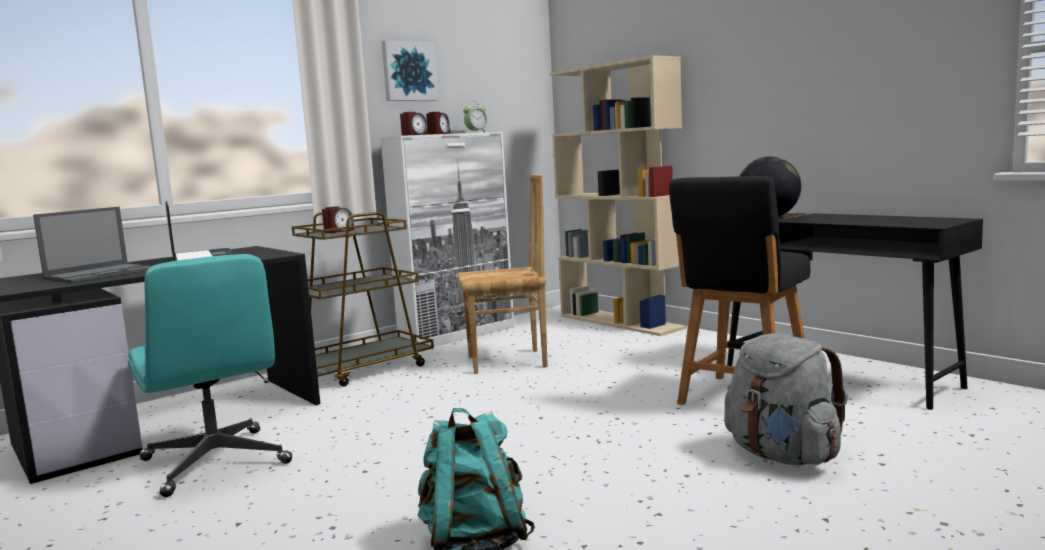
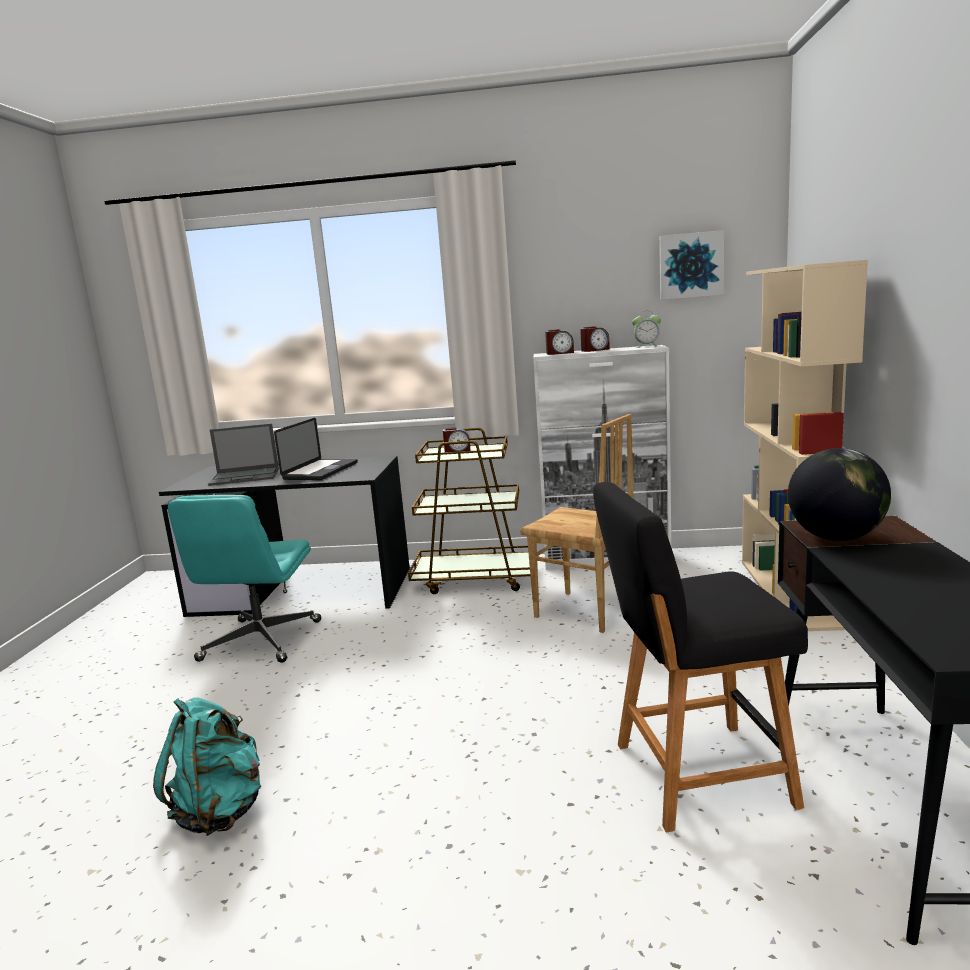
camera: 45 degrees right, 5 degrees up
(409, 71) = (575, 282): picture -> picture (690, 265)
(782, 456) = (571, 885): grey backpack -> none

